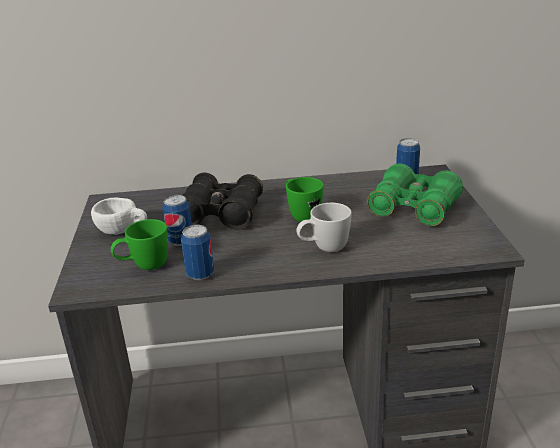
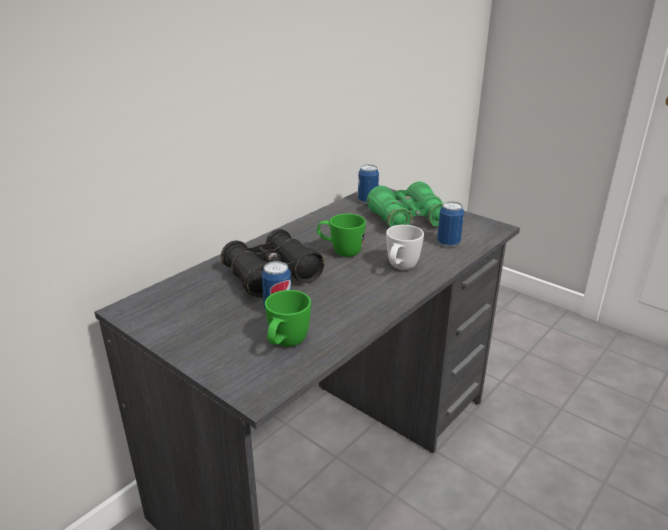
camera: 45 degrees left, 0 degrees up
(123, 231) = (205, 327): white cup -> none
(200, 274) = (345, 327): can -> can (448, 243)

